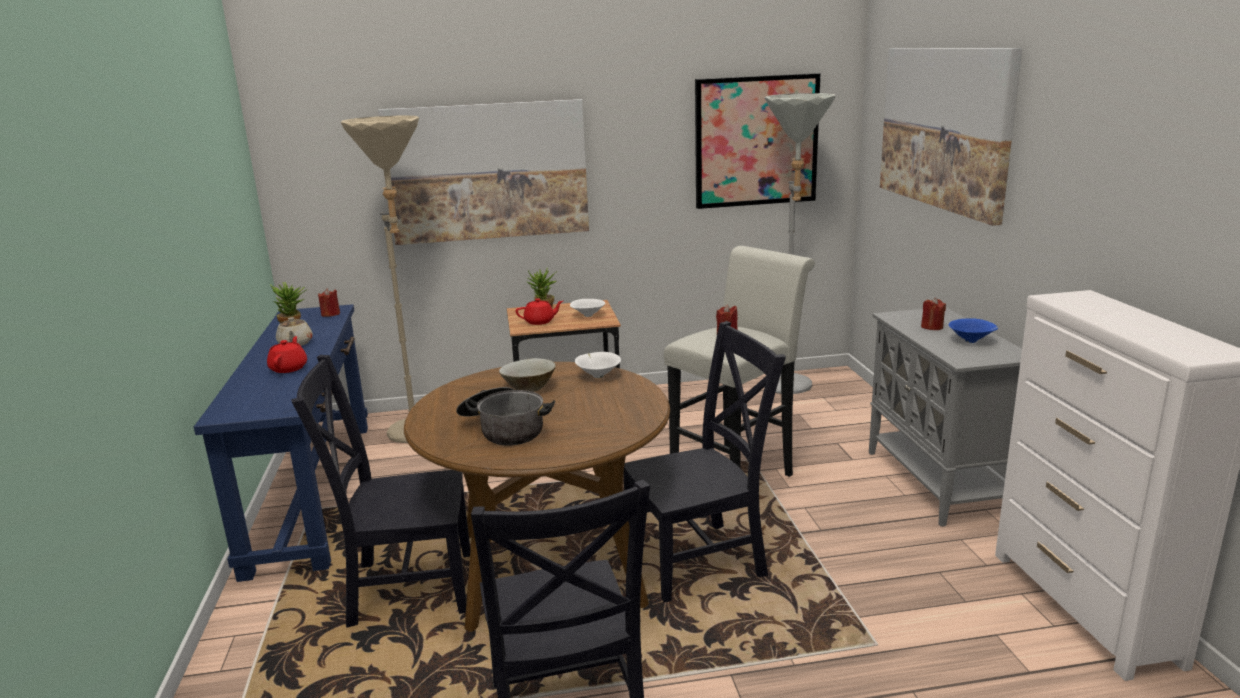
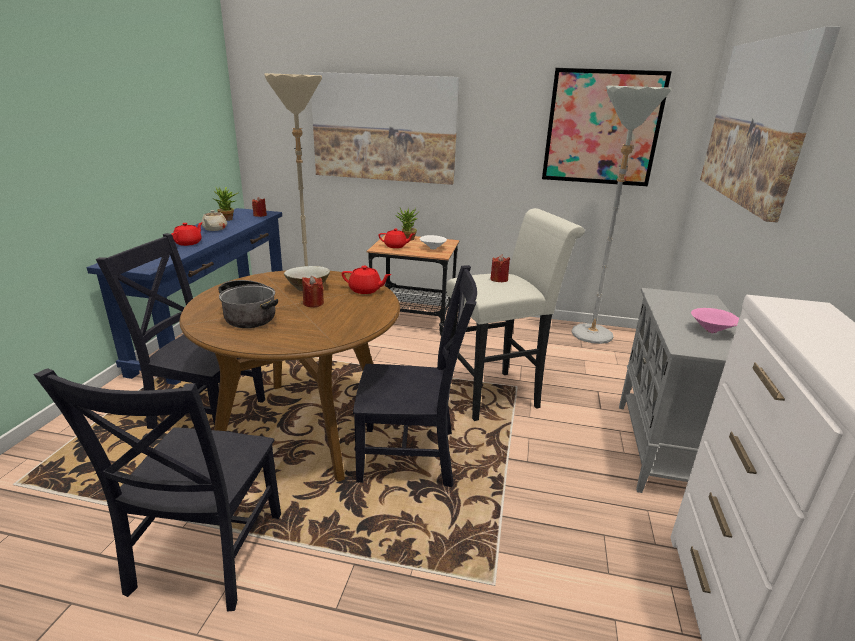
camera: 20 degrees right, 5 degrees up
(598, 376) = (365, 290): white bowl -> red teapot
(932, 327) = (685, 310): red candle -> red candle (313, 303)
(972, 341) = (712, 331): blue bowl -> pink bowl

